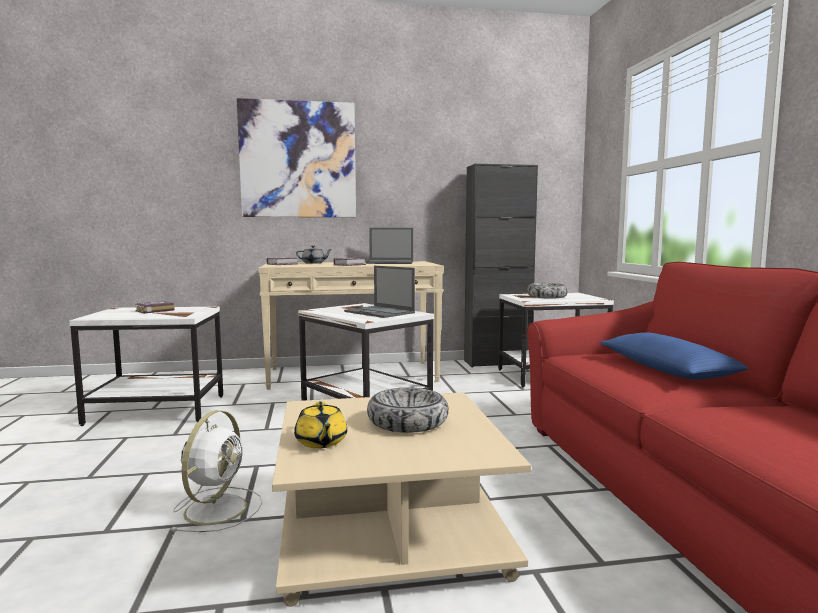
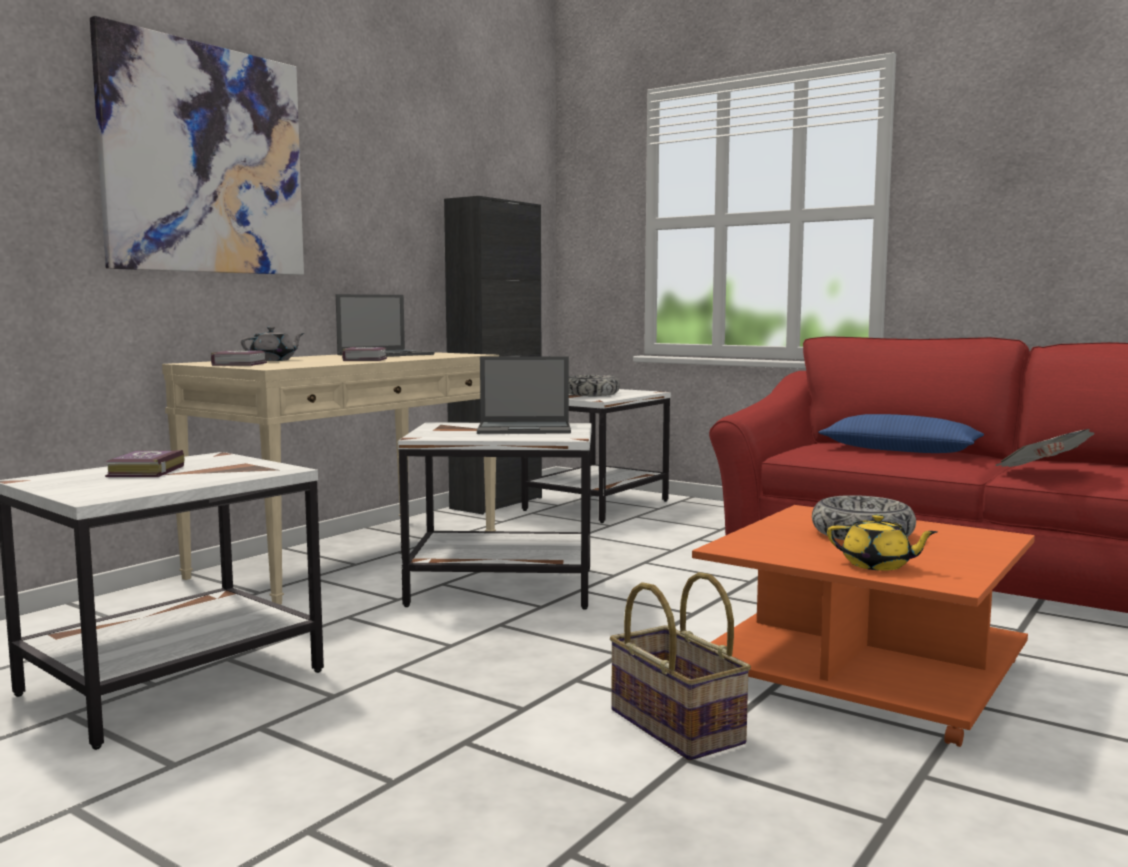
camera: 45 degrees left, 0 degrees up
(217, 508) = (673, 727): white fan -> basket
(392, 532) = (867, 671): beige coffee table -> orange coffee table
(714, 416) = (1041, 473): none -> newspaper

